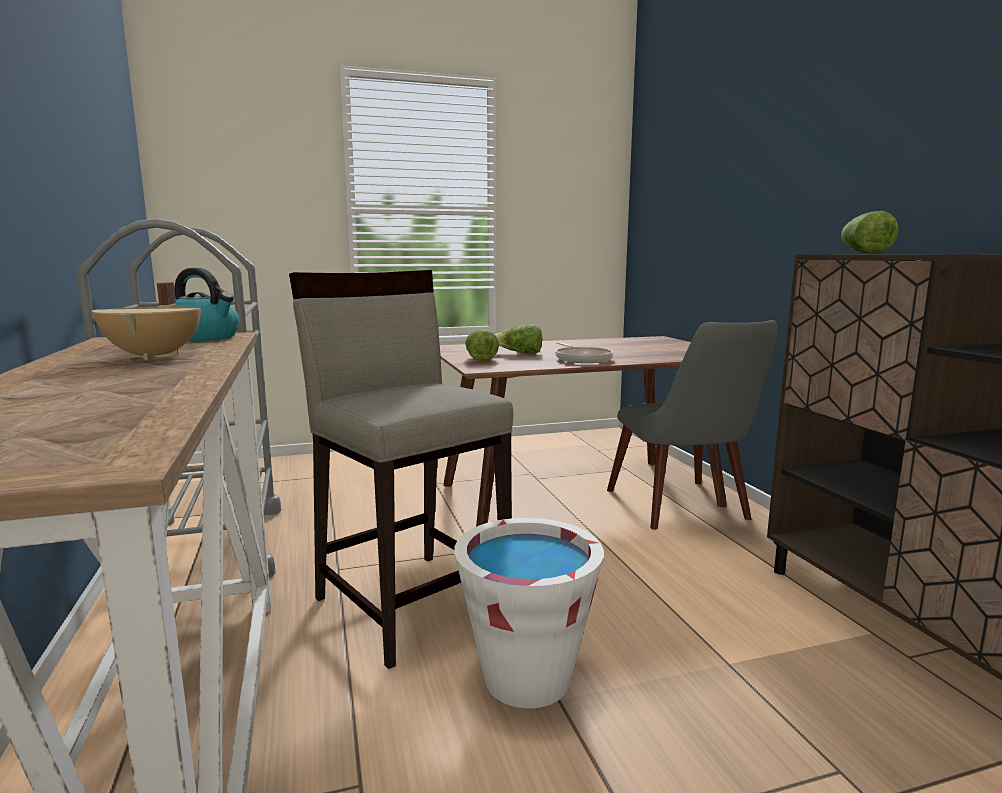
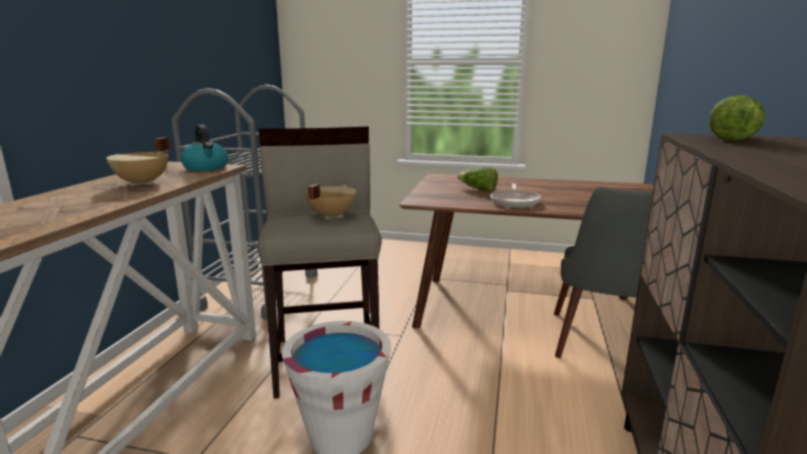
camera: 30 degrees right, 5 degrees up
(421, 388) = (331, 216): none -> beige cooking pot
(480, 358) = (439, 191): lettuce -> none

